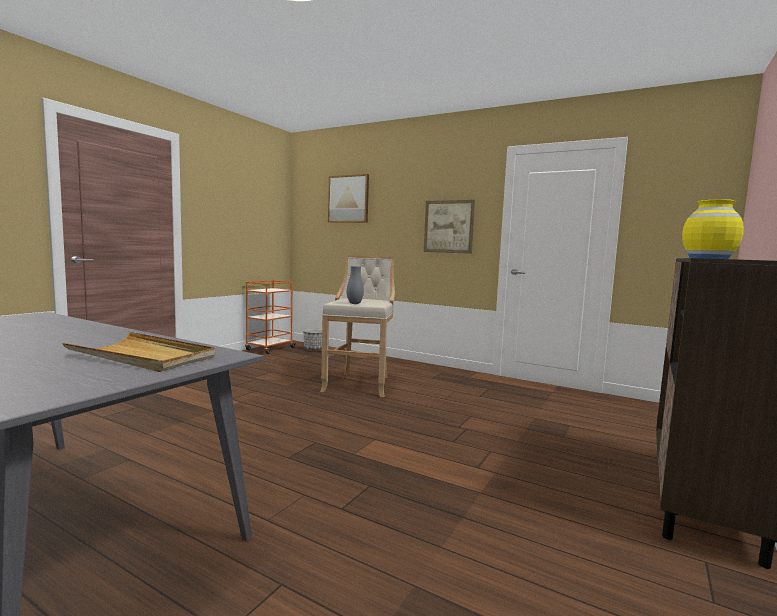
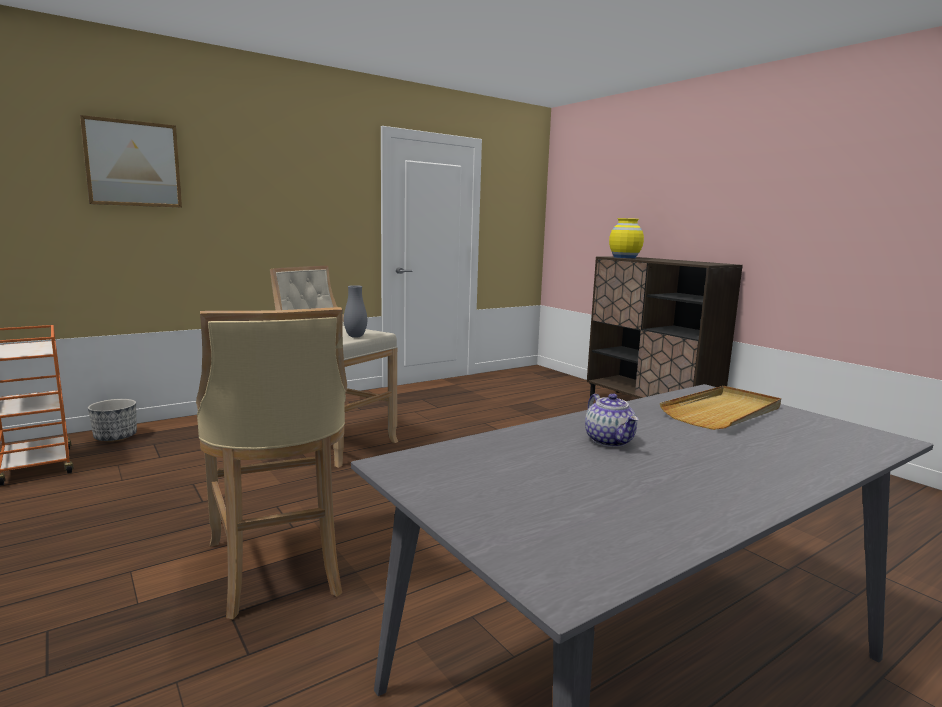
camera: 65 degrees left, 5 degrees up
(61, 335) = (610, 441): none -> teapot
(182, 406) = (279, 569): none -> beige stool
(448, 226) = (319, 218): picture -> none

